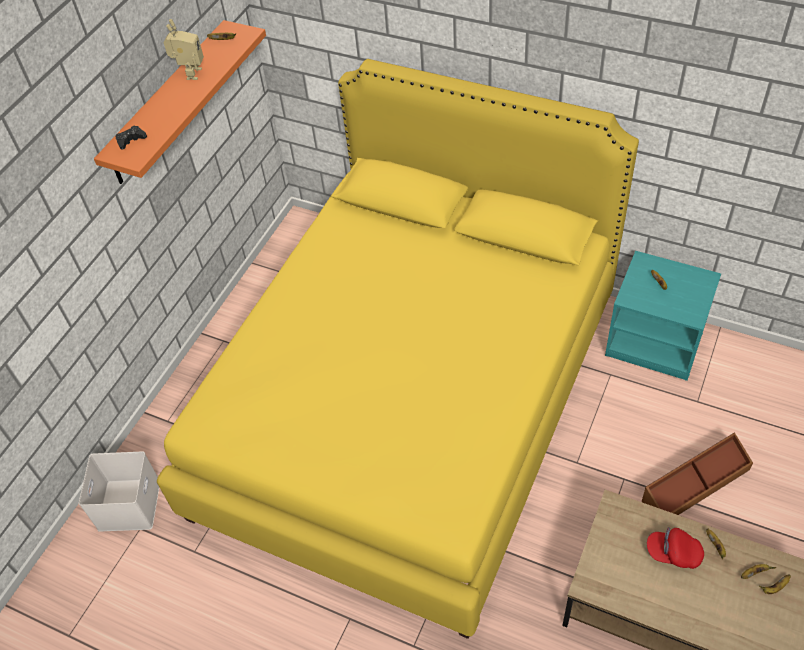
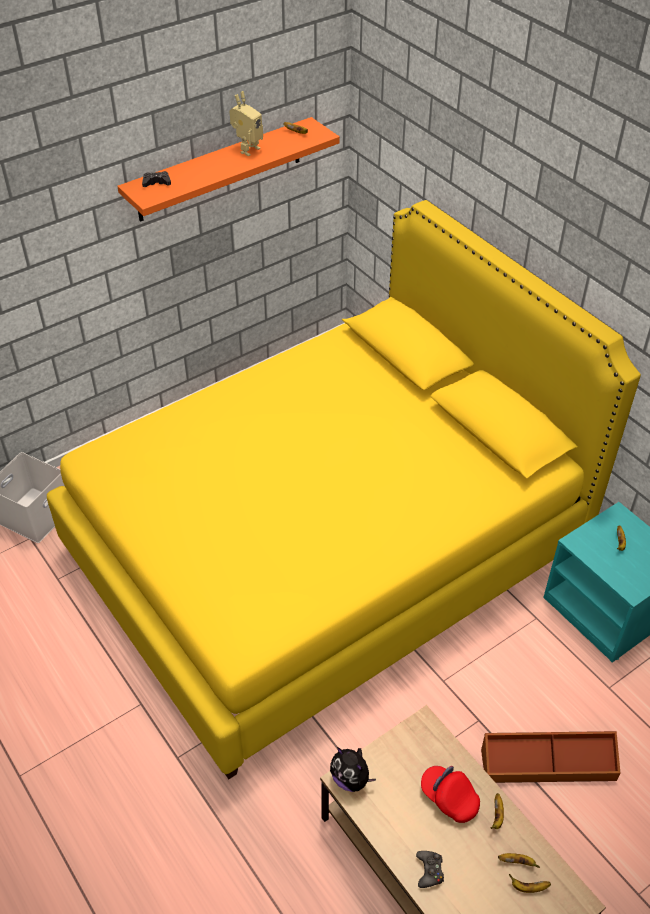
camera: 25 degrees right, 5 degrees down
(591, 581) = (351, 778): none -> plush toy
(699, 618) = (429, 871): none -> black game controller

